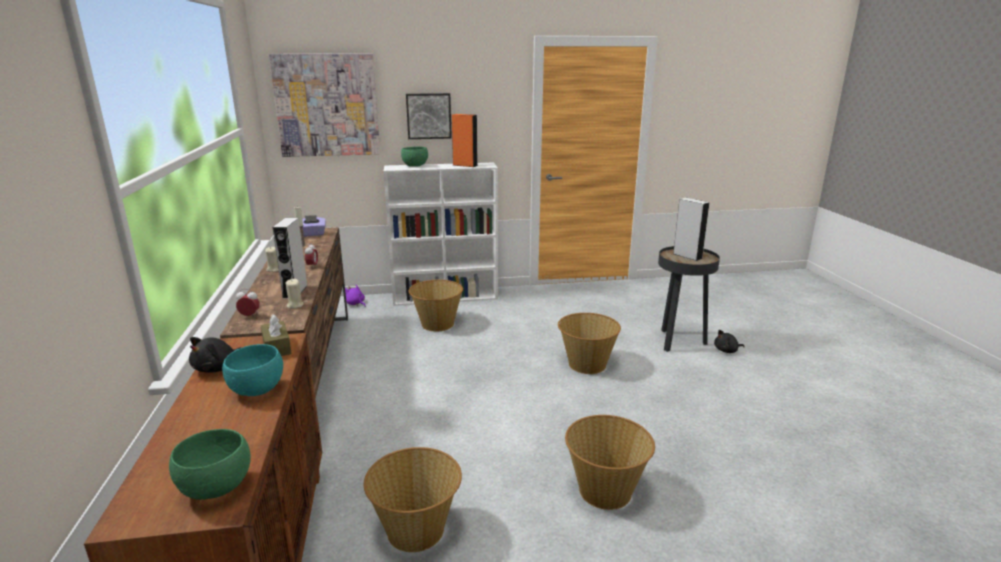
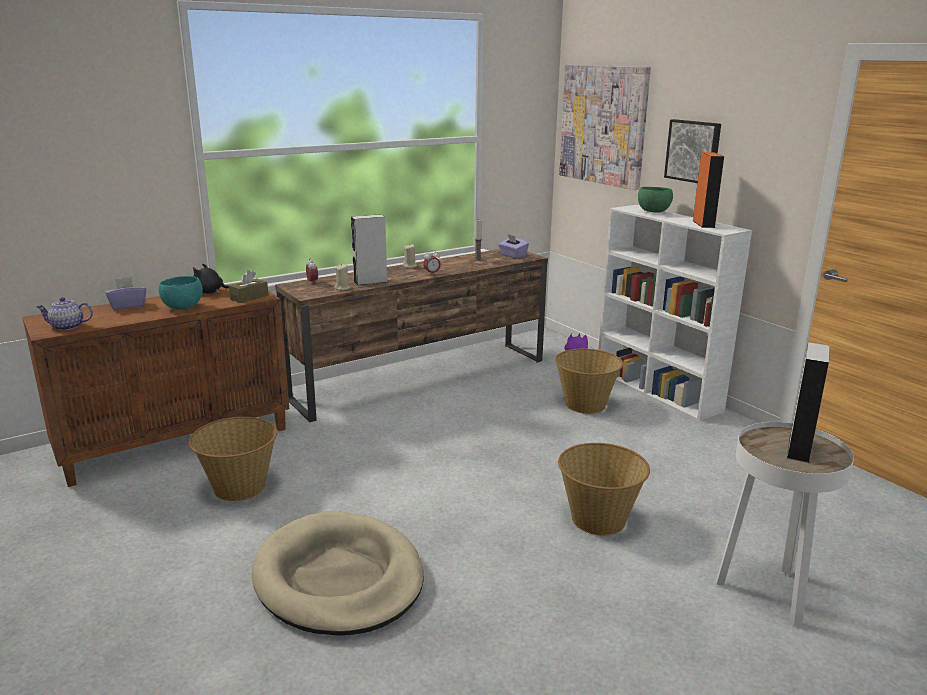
camera: 65 degrees right, 0 degrees up
(185, 431) = (127, 306): none -> purple tissue box
(217, 488) = (67, 327): green bowl -> teapot
(605, 490) = (339, 578): basket -> beige dog bed
(678, 342) = (766, 592): black side table -> white side table
(727, 351) = (803, 653): black plush toy -> none

